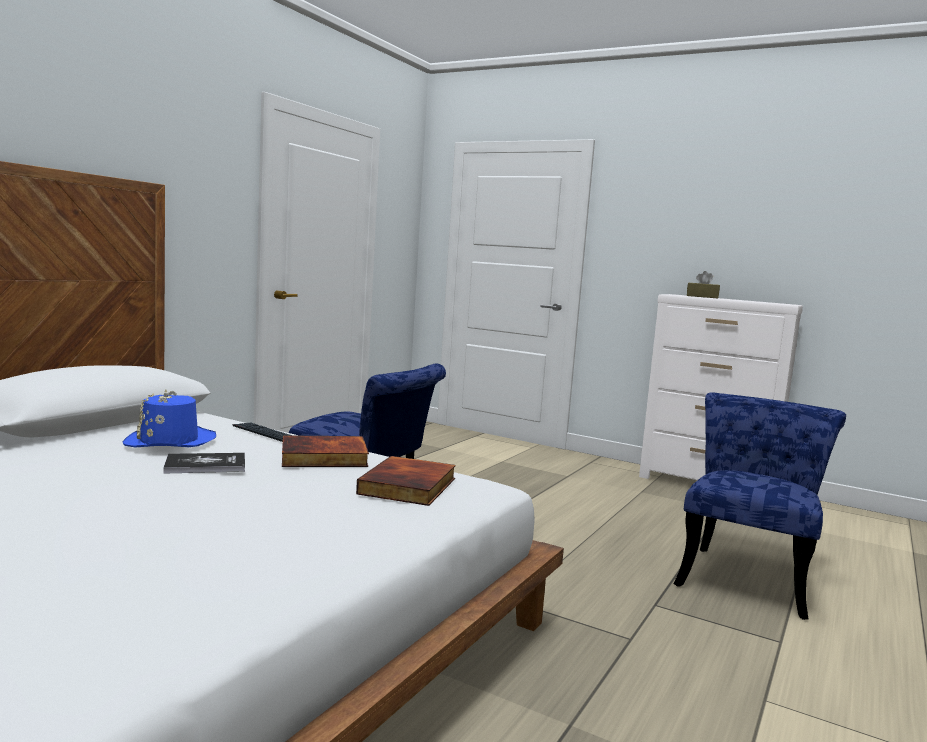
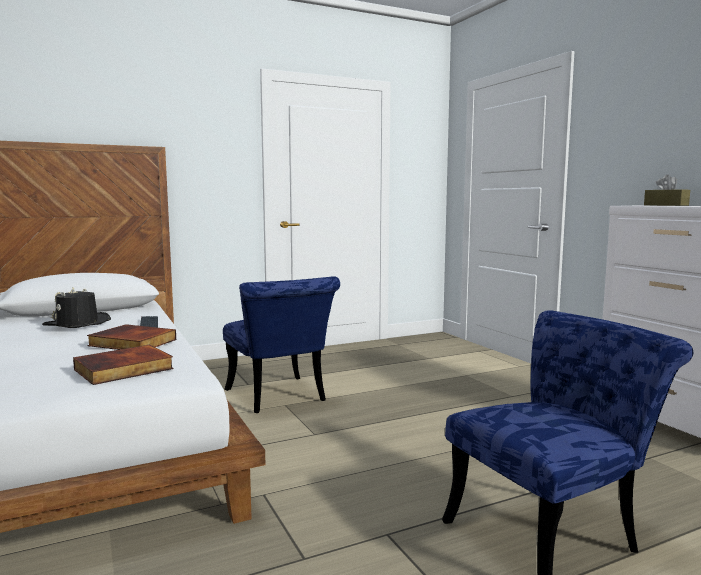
camera: 35 degrees right, 0 degrees up
(170, 441) = (77, 324): blue hat -> black hat
(205, 465) = (47, 339): book -> none

